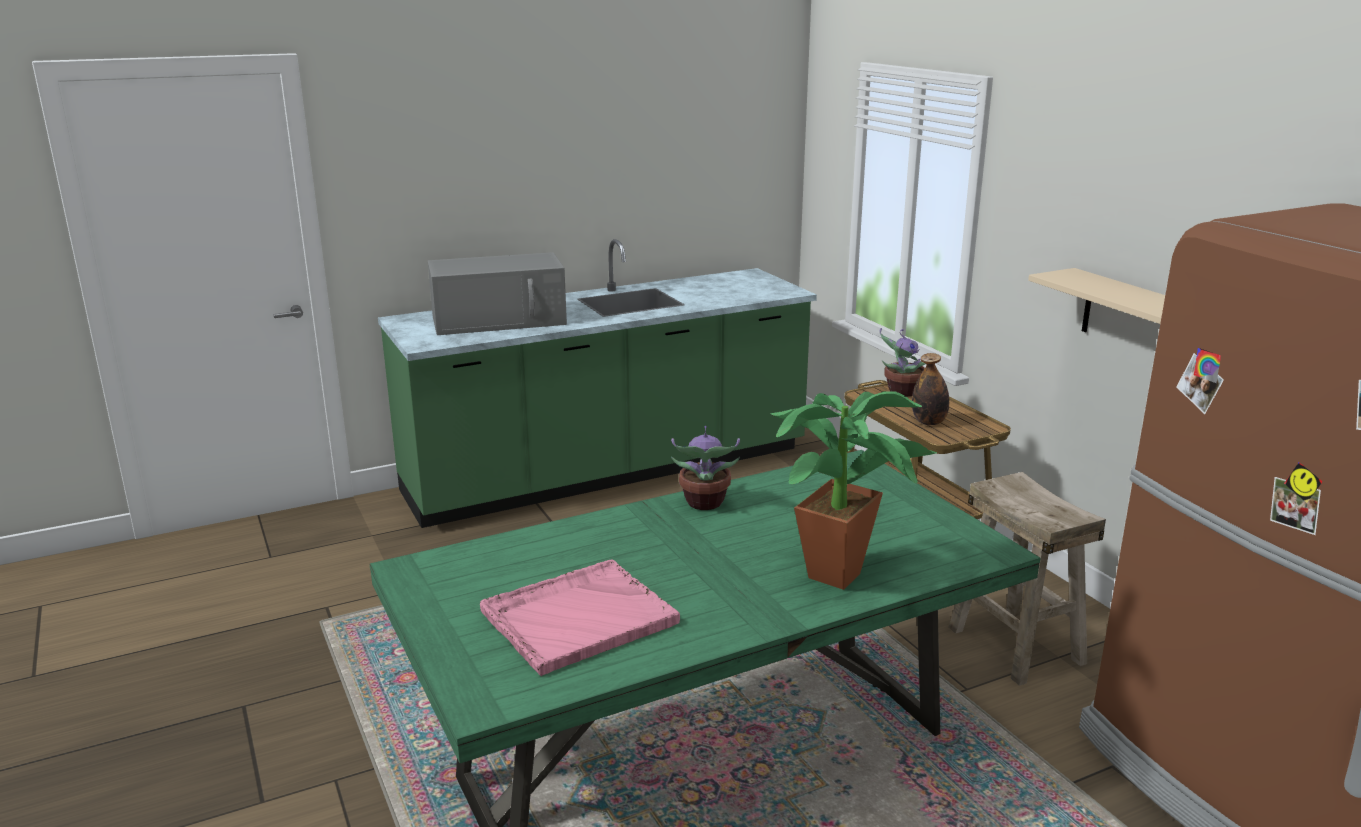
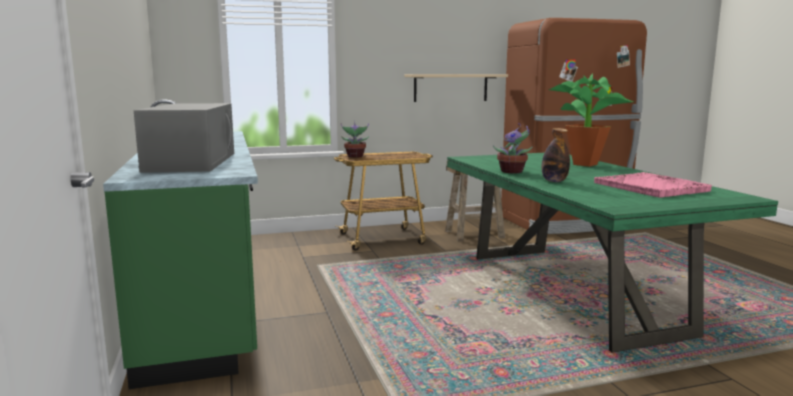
camera: 80 degrees left, 10 degrees down
(929, 422) = (399, 157): bottle -> bottle (554, 181)

